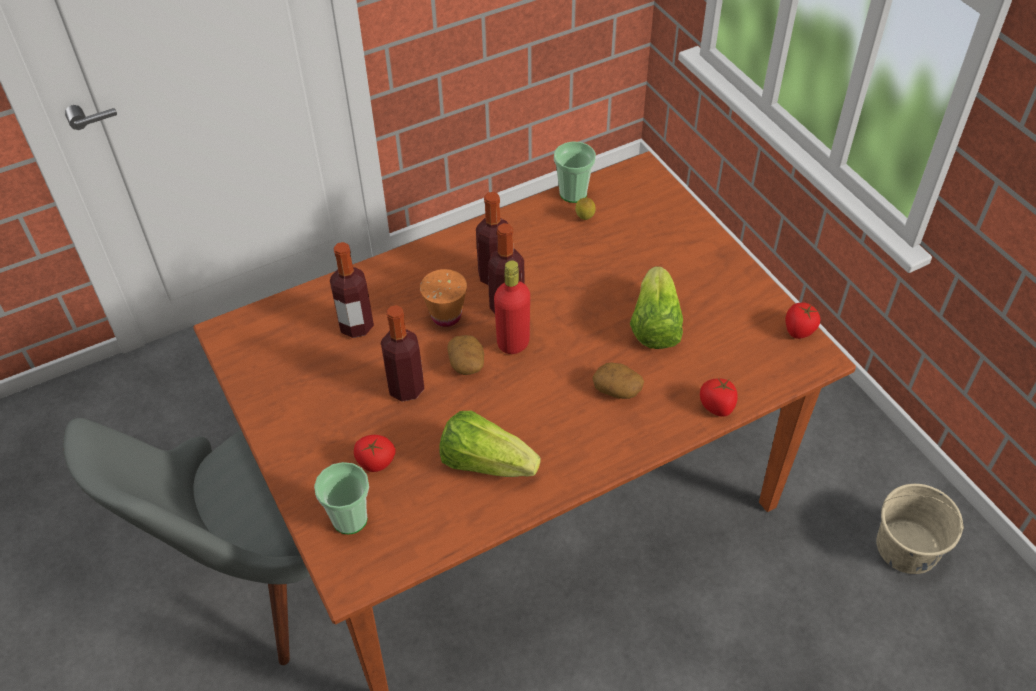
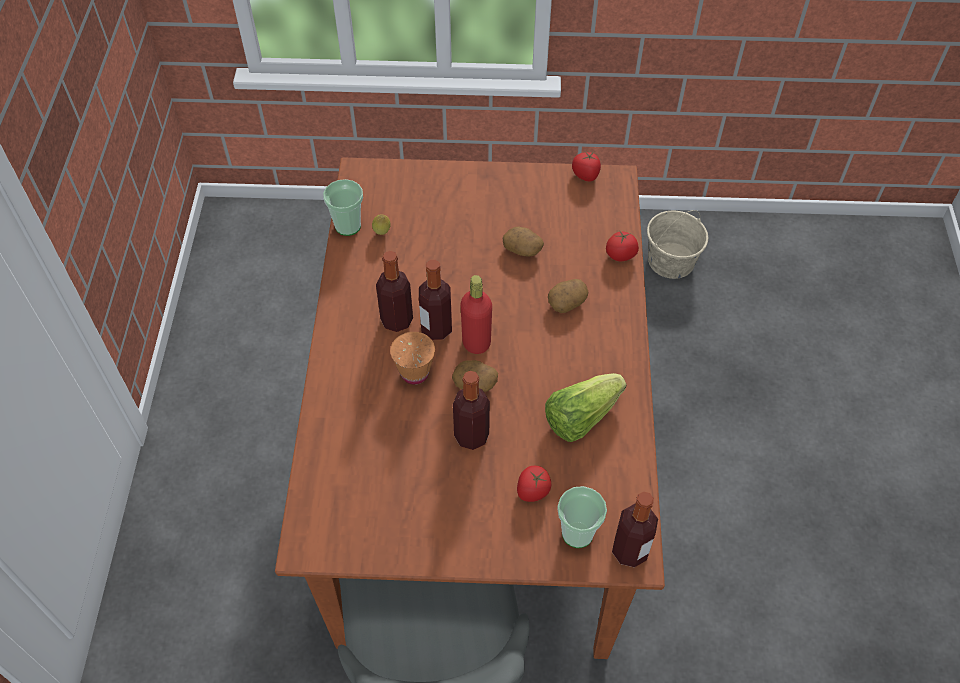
camera: 60 degrees left, 5 degrees up
(356, 326) = (377, 441): bottle -> bottle (630, 551)
(655, 325) = (523, 249): lettuce -> potato

